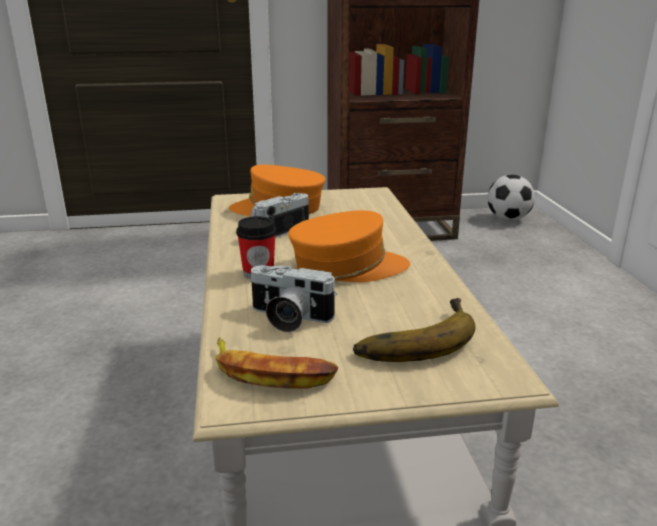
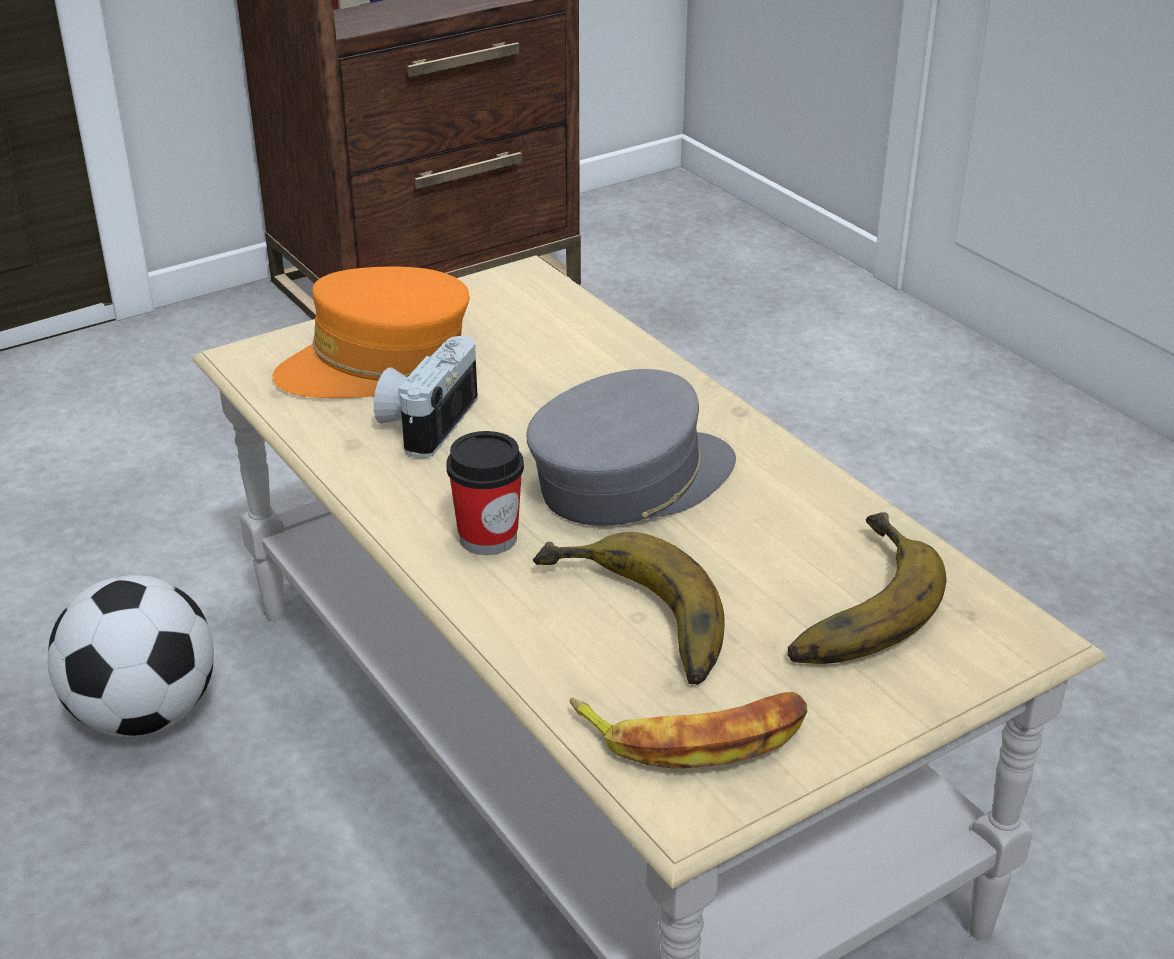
camera: 25 degrees left, 10 degrees up
(288, 318) = (629, 623): camera -> banana
(347, 267) = (631, 481): orange cap -> grey cap
(508, 219) = (649, 212): football -> football (144, 714)

